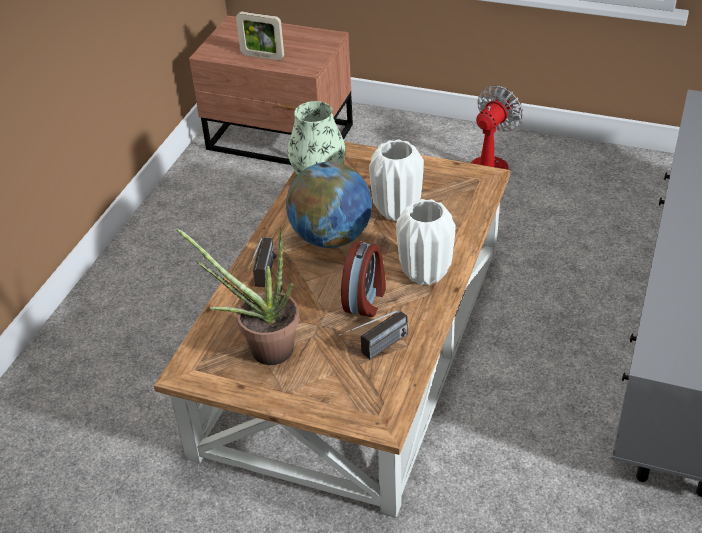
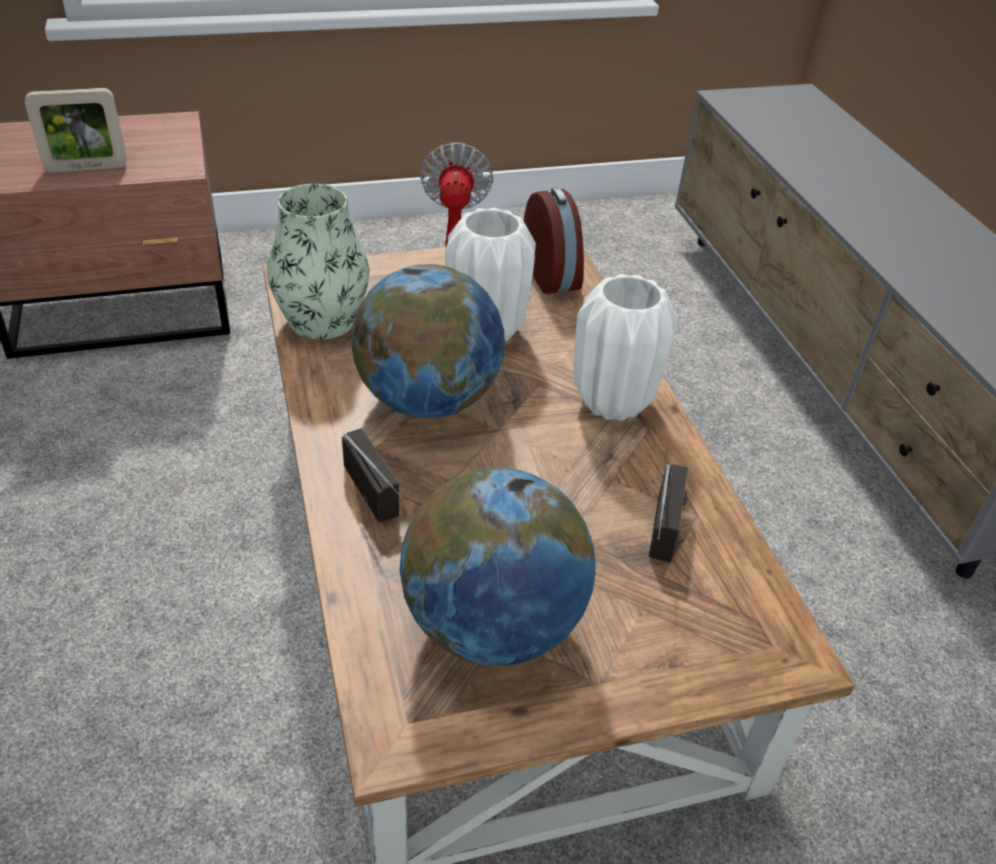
camera: 40 degrees left, 0 degrees up
(262, 349) = (492, 625): potted plant -> globe
(366, 299) = (571, 472): alarm clock -> alarm clock (553, 275)

